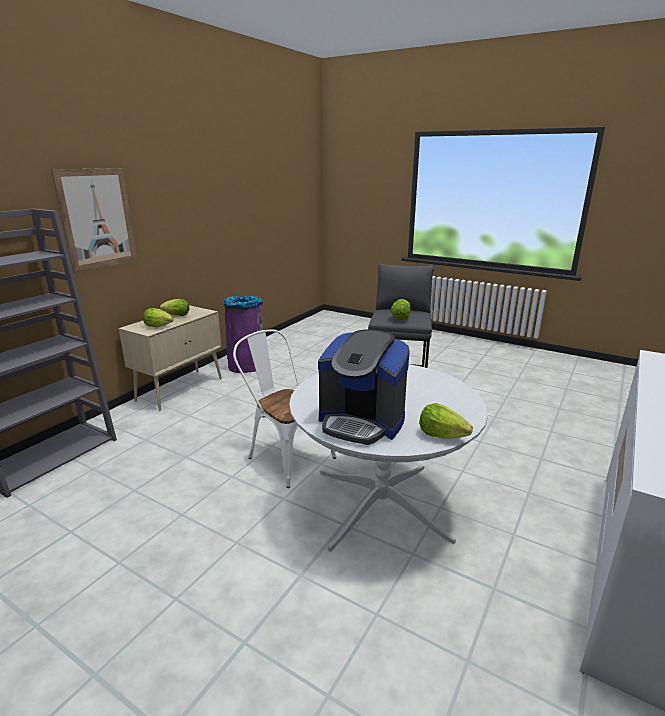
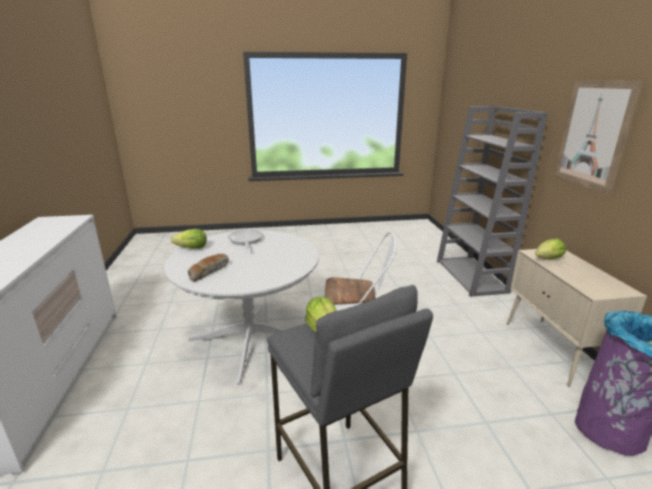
camera: 140 degrees right, 0 degrees up
(177, 315) = (588, 275): lettuce -> none
(361, 422) = (245, 241): coffee machine -> frying pan
(437, 394) = (209, 271): none -> bread

